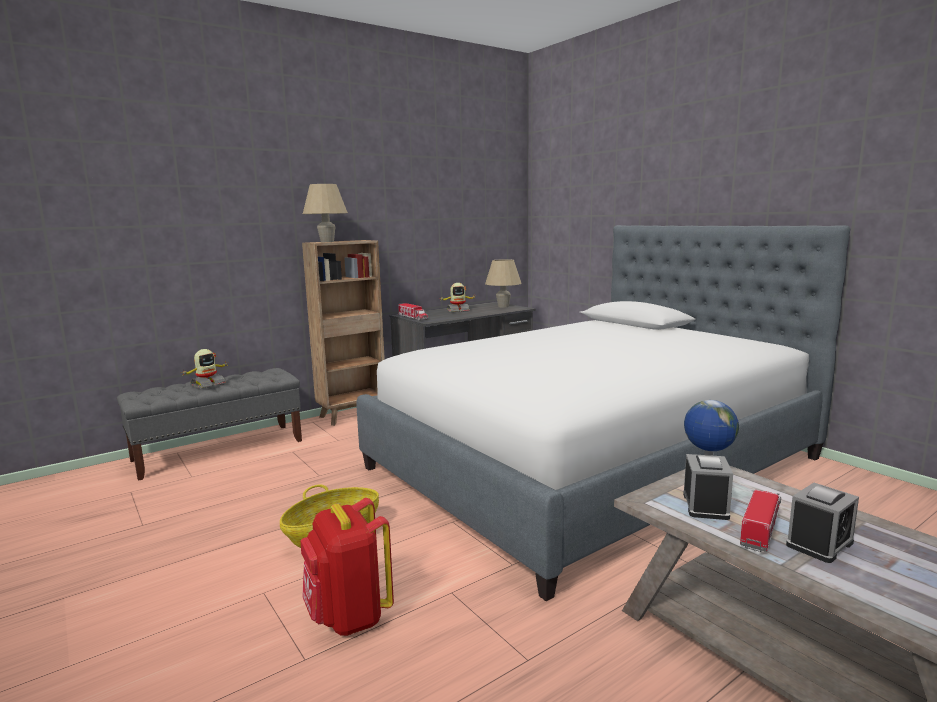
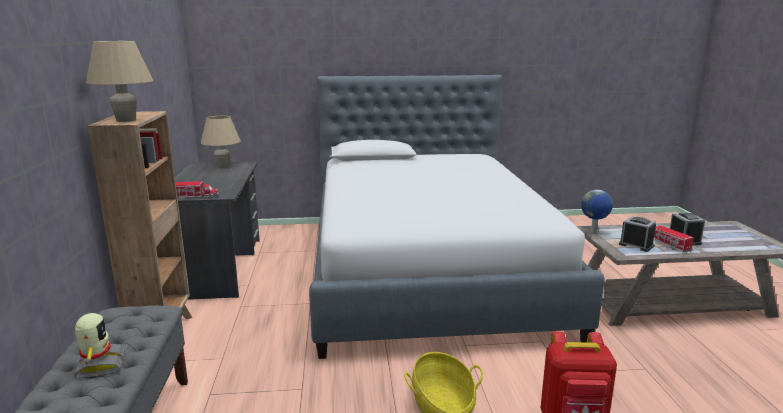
camera: 60 degrees left, 5 degrees up
(458, 311) = (201, 179): toy robot -> none

